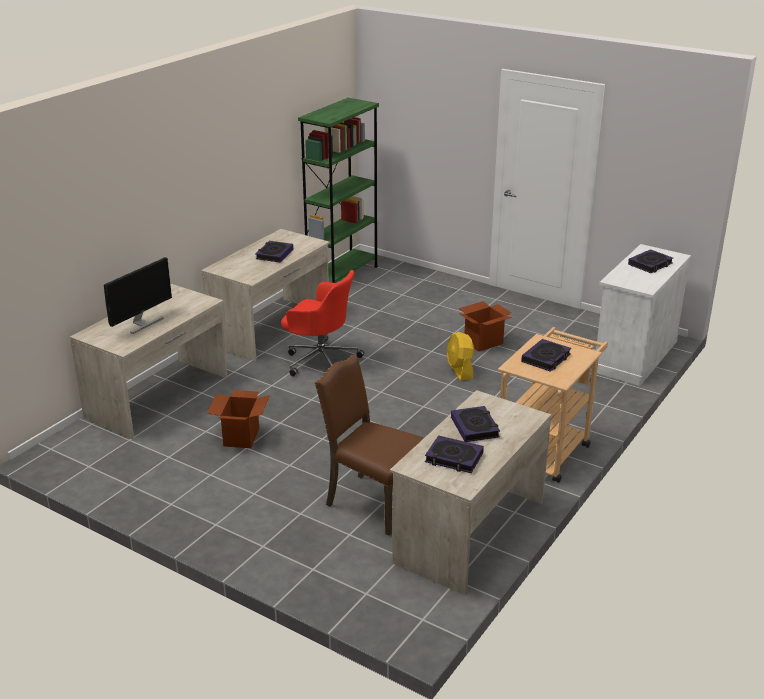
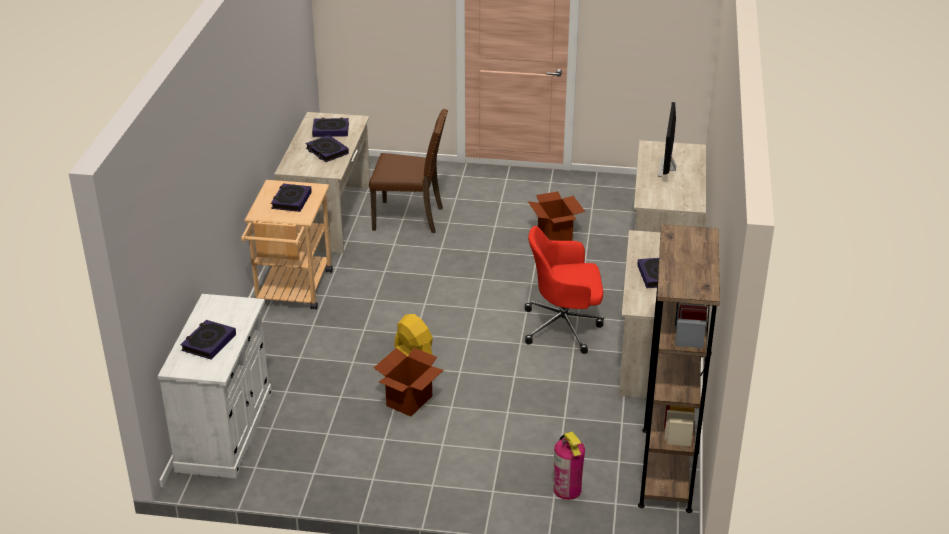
camera: 155 degrees right, 5 degrees up
(342, 276) = (666, 469): green bookcase -> brown bookcase
(412, 280) = (567, 489): none -> fire extinguisher

